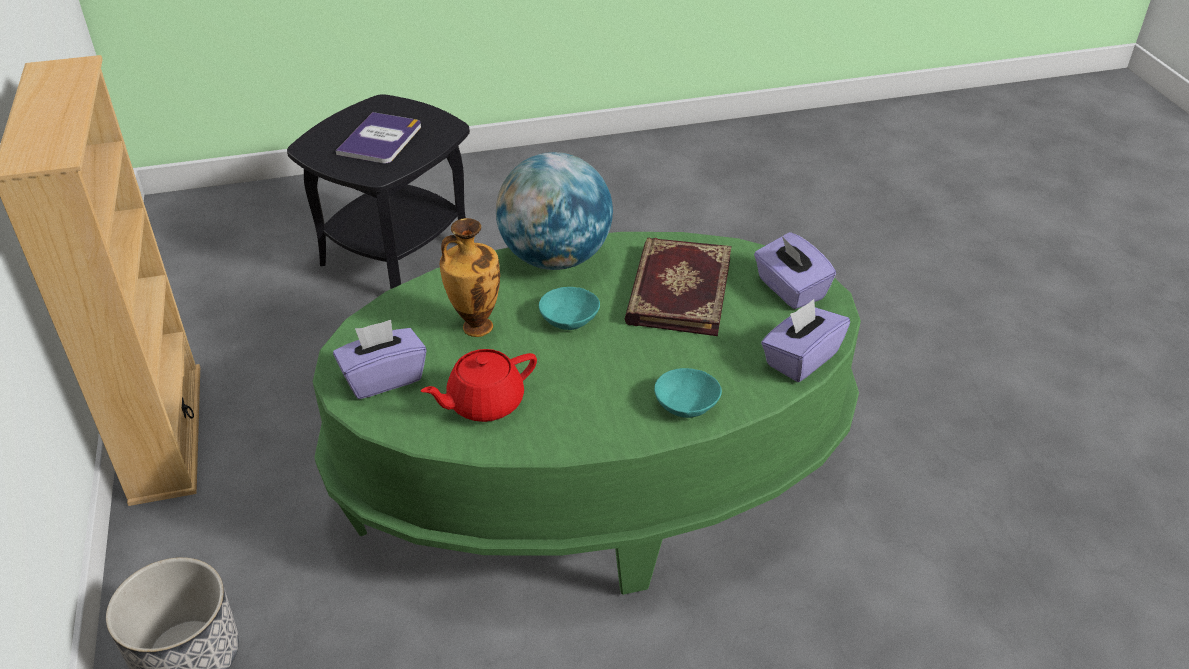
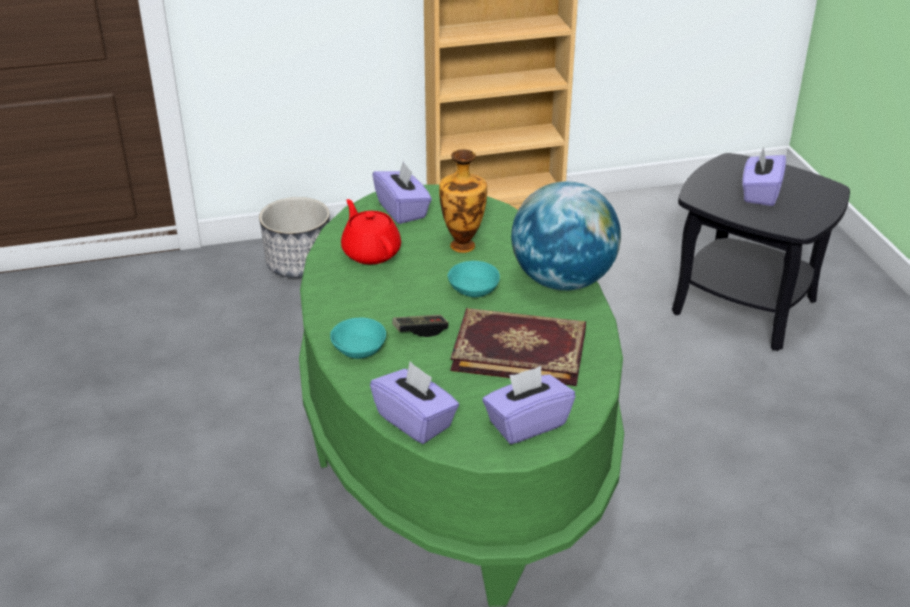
camera: 90 degrees right, 5 degrees down
(380, 139) = (760, 193): book -> purple tissue box
(649, 358) = (420, 331): none -> game controller

